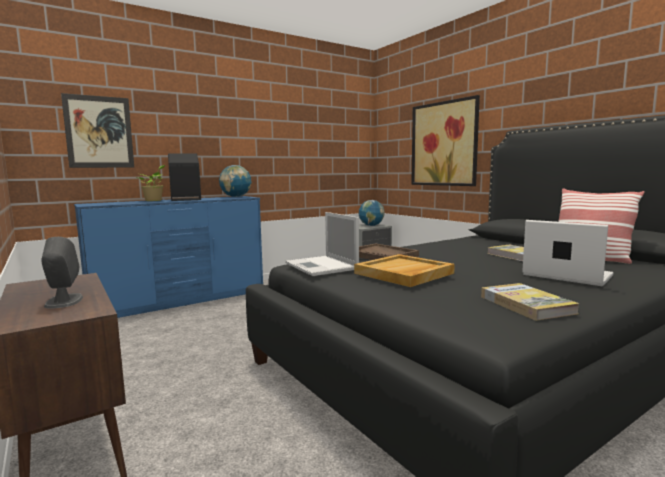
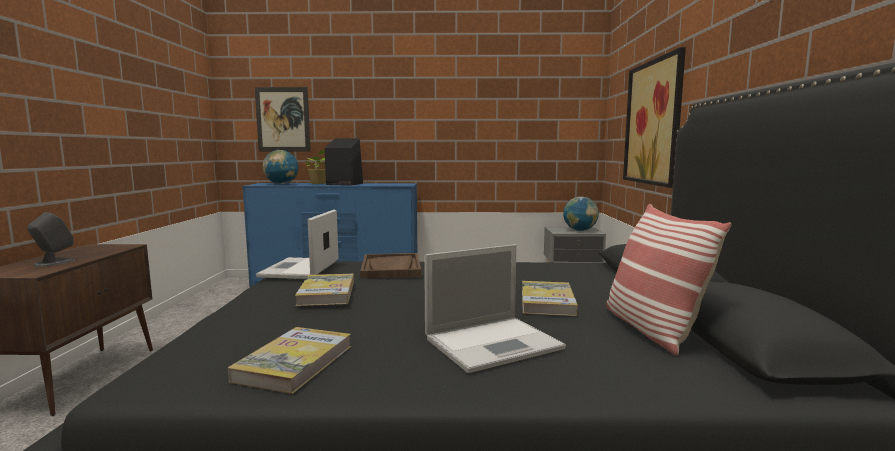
camera: 35 degrees right, 0 degrees up
(236, 197) = (399, 184): globe -> globe (281, 184)
(404, 273) = (327, 293): beige tray -> book
(565, 275) = (495, 343): laptop -> laptop turned 75 degrees clockwise

